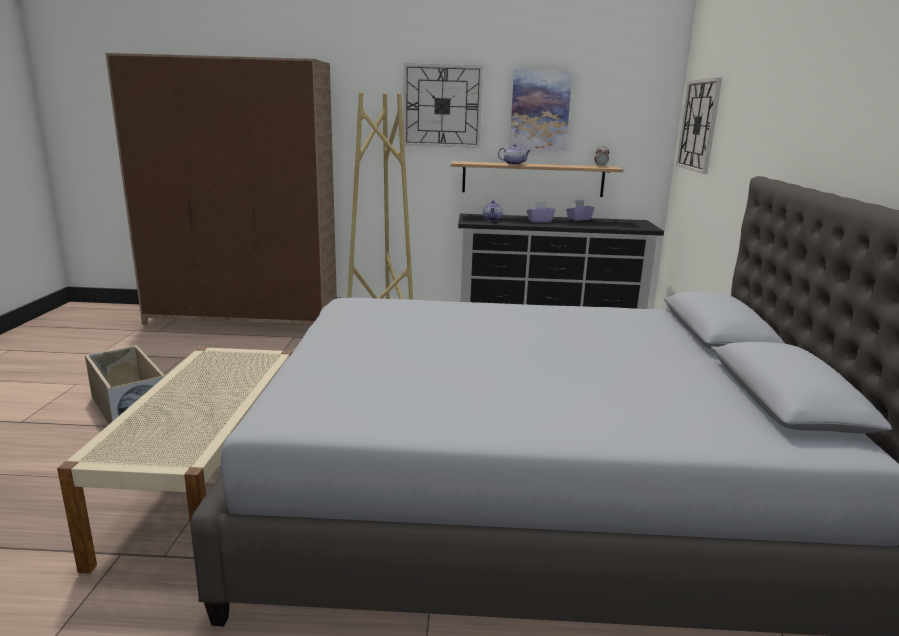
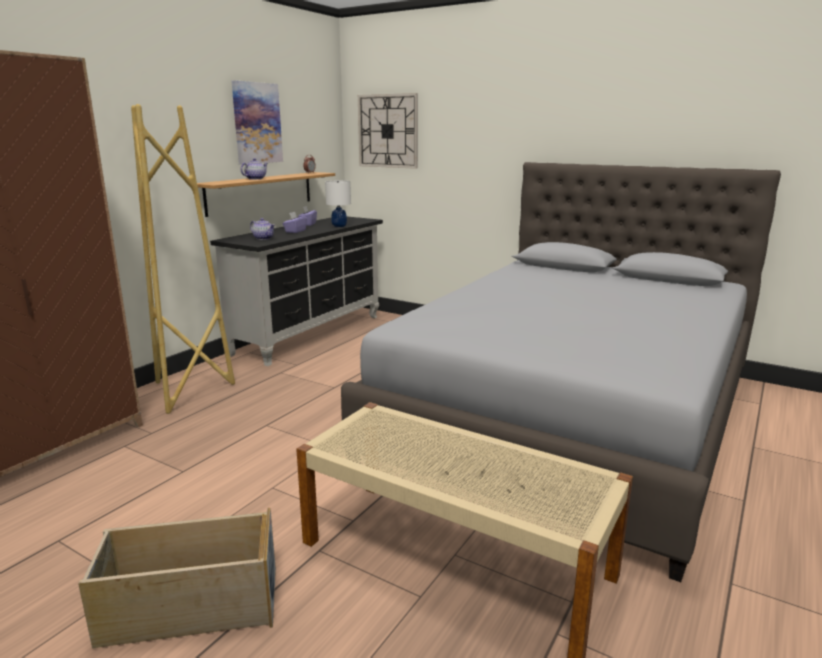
camera: 60 degrees left, 0 degrees up
(442, 106) = (173, 121): wall clock -> none
(591, 226) = (339, 226): none -> white table lamp

